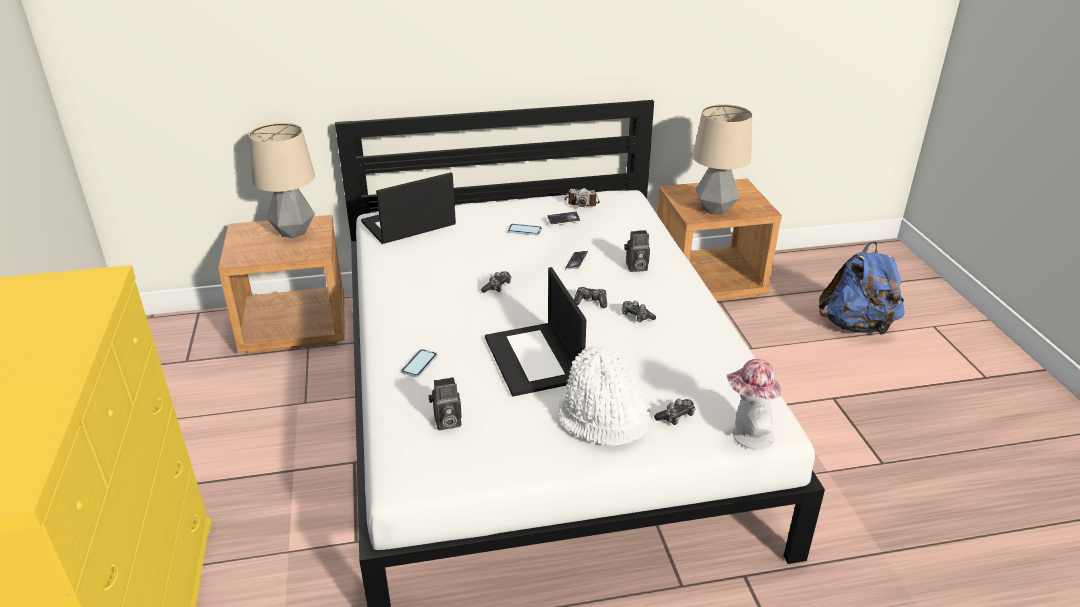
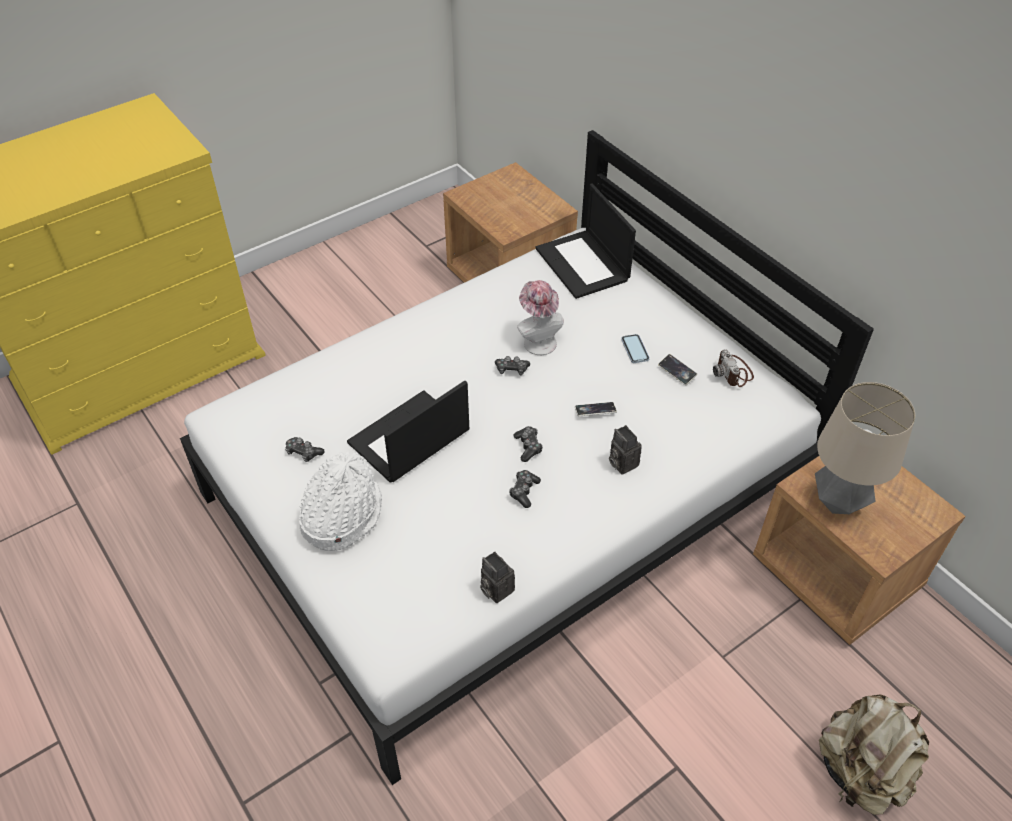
camera: 65 degrees right, 15 degrees up
(293, 232) = (528, 203): table lamp -> none
(408, 224) = (583, 265): laptop -> laptop turned 150 degrees counterclockwise
(419, 364) = (363, 367): phone -> none
(446, 422) = (293, 414): camera -> camera (495, 589)
(676, 416) = (372, 570): game controller -> game controller (303, 452)
(747, 435) = (367, 634): hat -> hat (537, 340)
(857, 326) = (861, 772): blue backpack -> beige backpack

